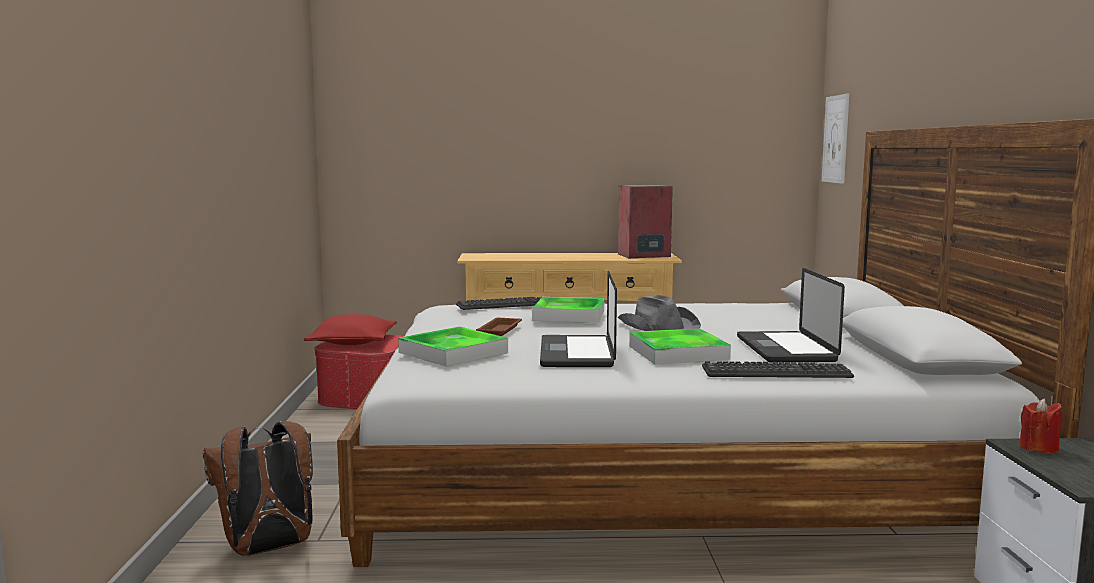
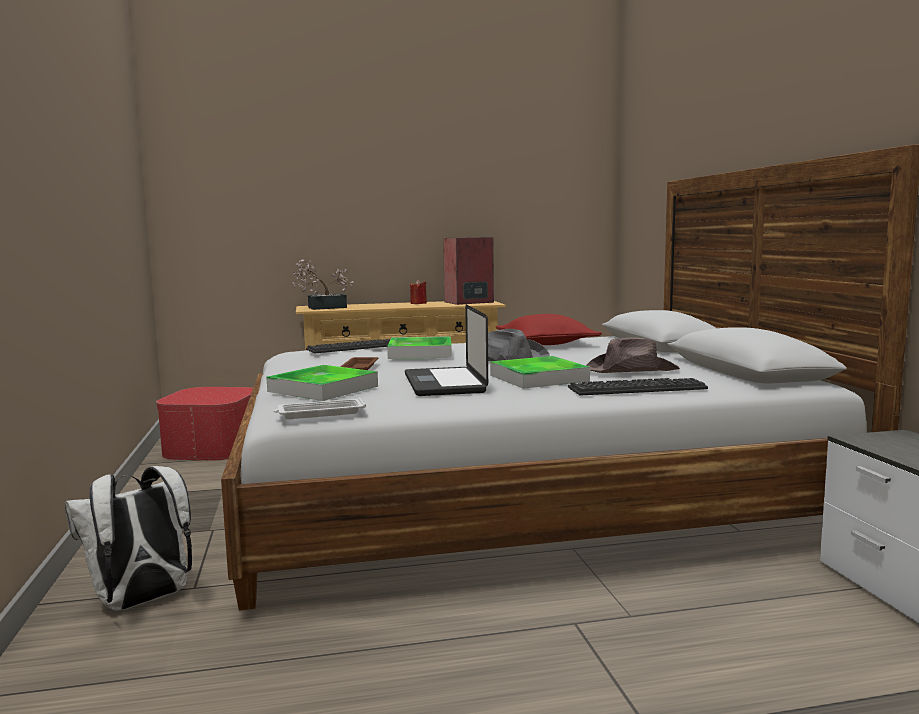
camera: 10 degrees left, 0 degrees up
(268, 549) = (142, 602): brown backpack -> white backpack
(353, 342) = (195, 395): red pillow -> red pillow (546, 343)
(438, 381) = (319, 413): none -> white tray
(486, 257) = (322, 308): none -> potted plant
(785, 349) = (632, 370): laptop -> brown hat
(835, 139) = (633, 193): picture -> none
(1038, 448) = (875, 439): red candle -> red candle (418, 303)

